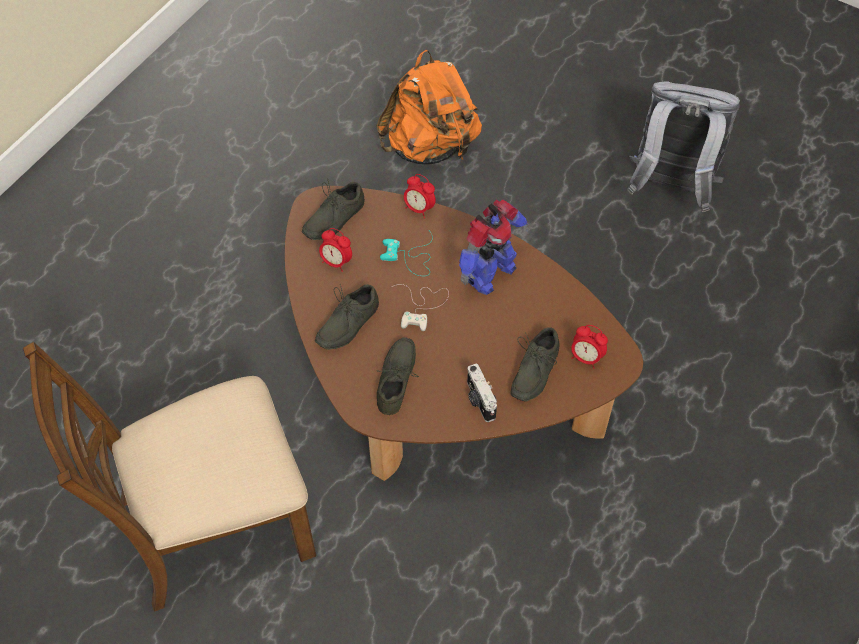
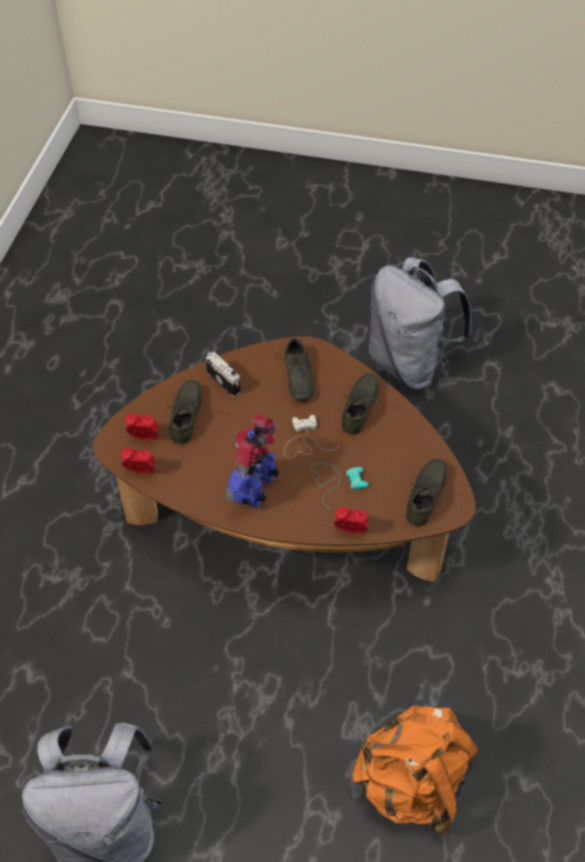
camera: 160 degrees right, 5 degrees down
(213, 524) = (410, 364): brown chair -> grey backpack
(336, 262) = (400, 456): alarm clock -> alarm clock (141, 473)

